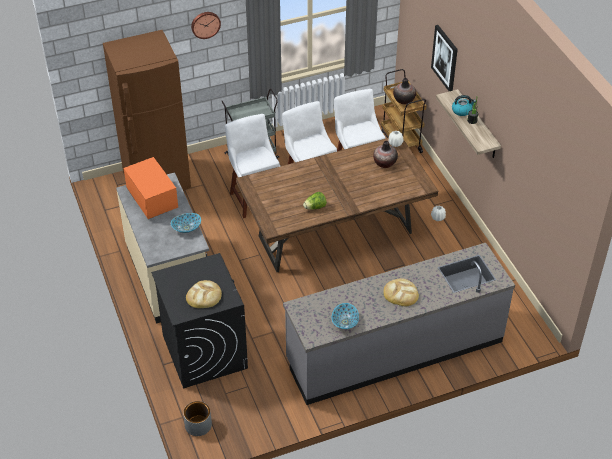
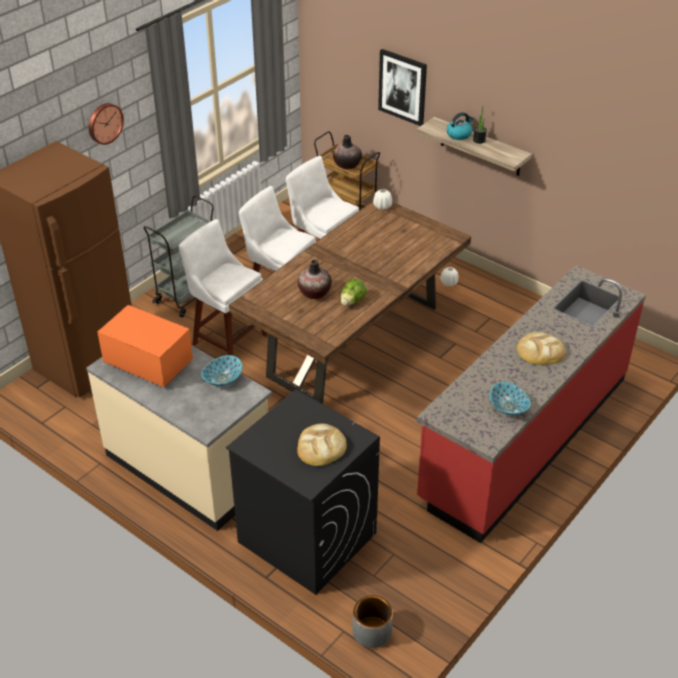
camera: 30 degrees left, 5 degrees down
(384, 163) = (388, 229): vase -> vase (314, 293)
(394, 351) = (524, 437): grey counter -> red counter

